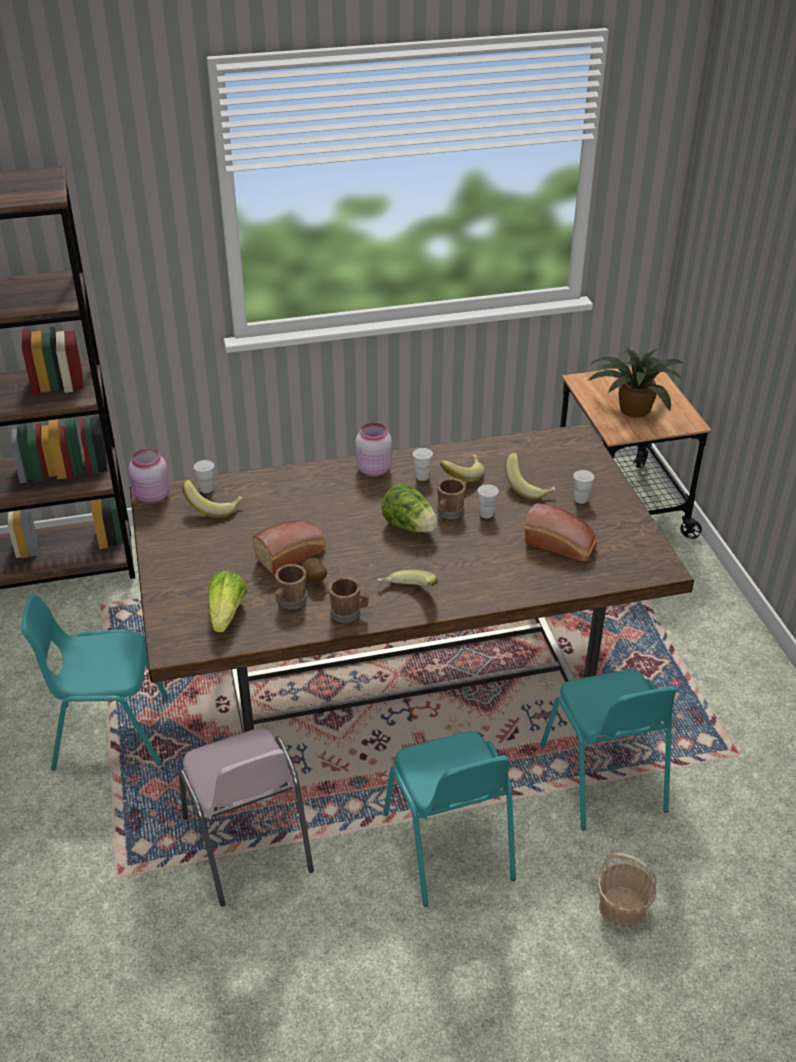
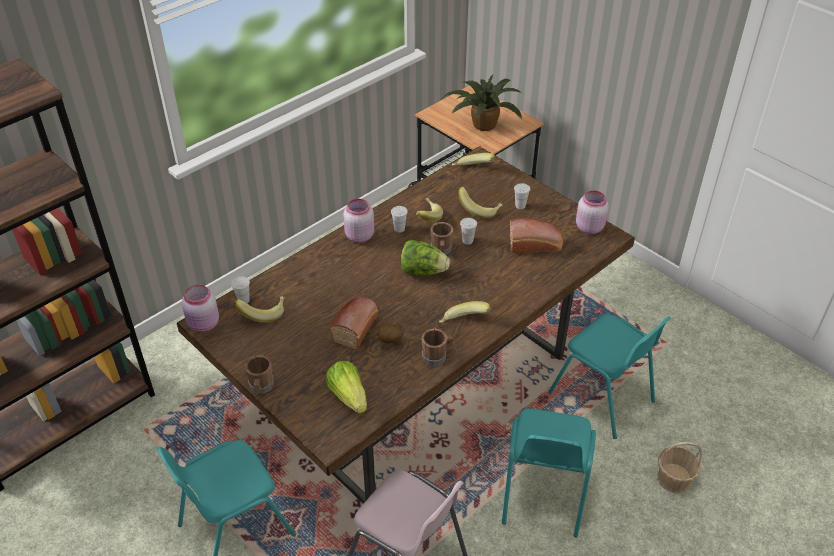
camera: 30 degrees left, 5 degrees up
(290, 602) = (387, 365): brown mug -> brown mug (261, 386)
(449, 848) = (542, 493): turquoise chair -> turquoise chair turned 60 degrees clockwise
(558, 445) = (472, 170): none -> banana
(645, 549) = (589, 227): none -> pink jar

